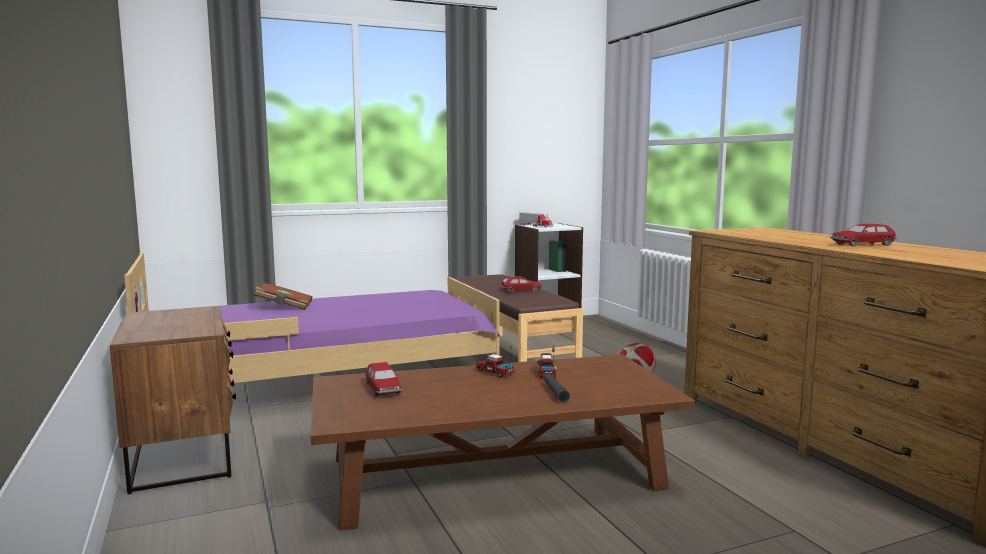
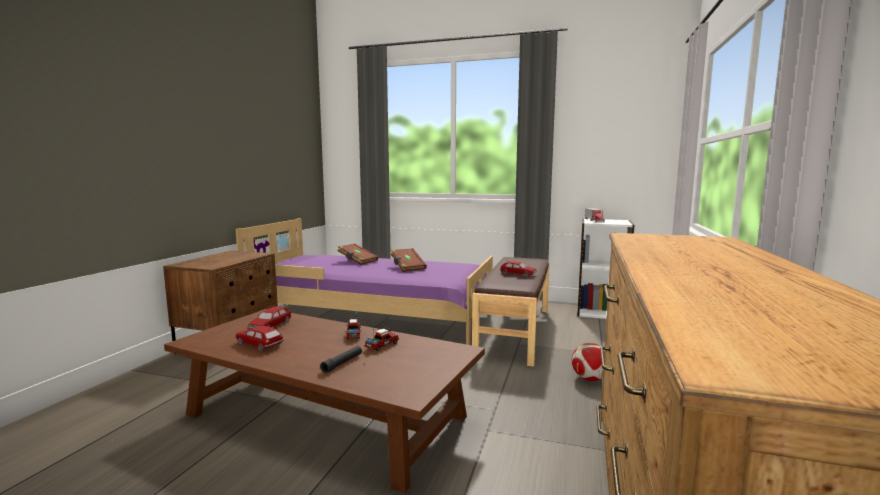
camera: 40 degrees right, 0 degrees up
(373, 303) = (407, 267): none -> brown book
(862, 244) = (726, 271): toy car -> toy car (259, 344)

